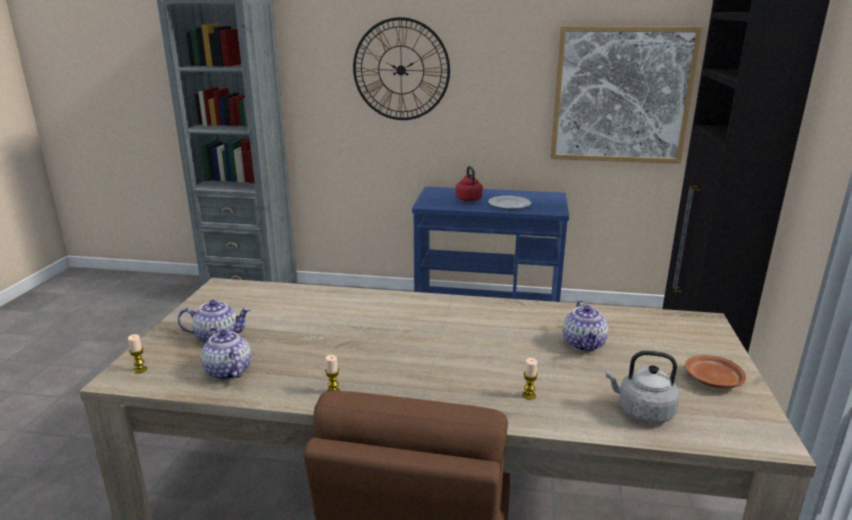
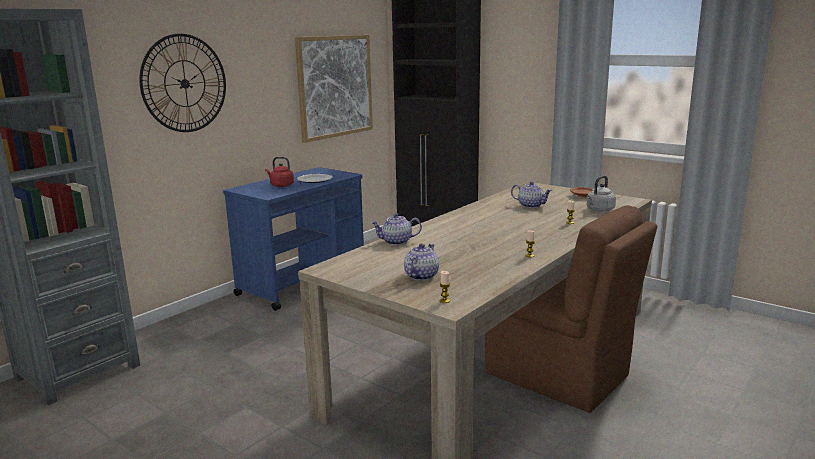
camera: 60 degrees left, 5 degrees down
(227, 371) = (476, 277): teapot -> teapot (396, 242)

